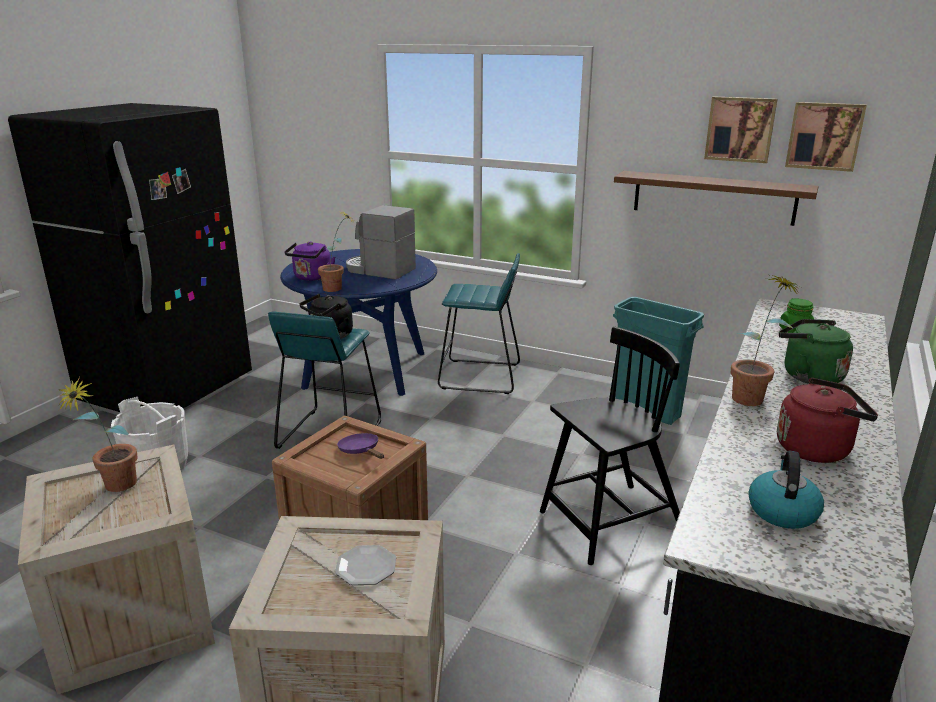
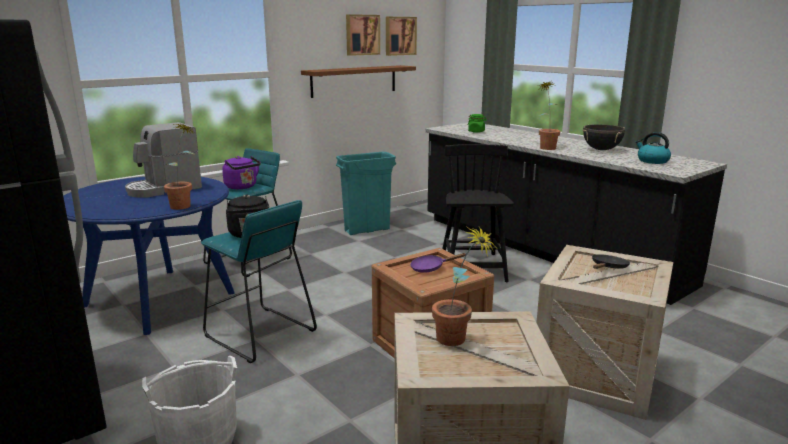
camera: 65 degrees left, 5 degrees down
(312, 278) = (131, 209): purple kettle -> purple kettle (242, 187)
(365, 567) = (608, 267): plate -> black frying pan
(808, 376) = (529, 139): green kettle -> none
(816, 449) = (601, 149): red kettle -> black cooking pot

